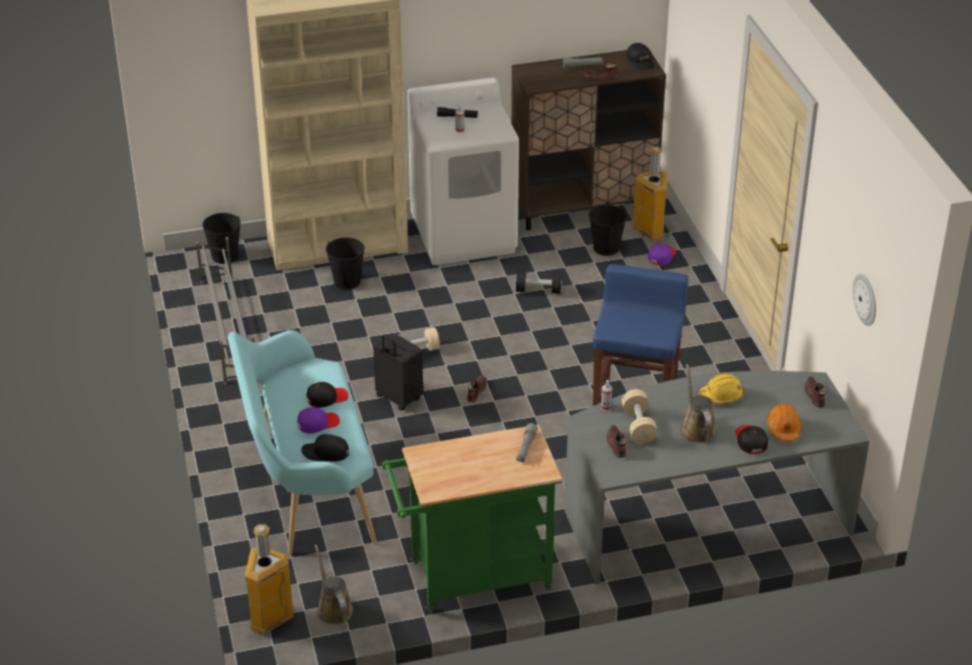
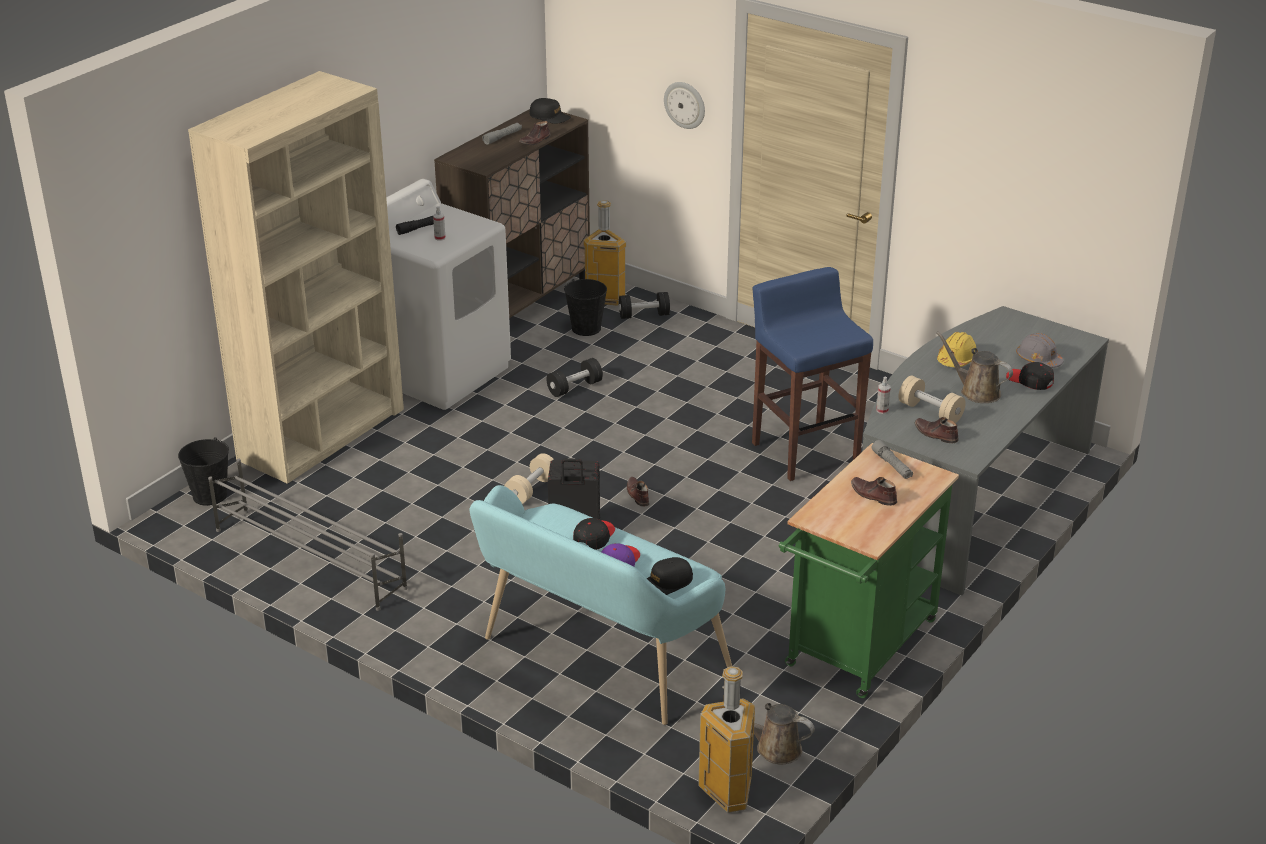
camera: 40 degrees left, 5 degrees down
(347, 281) = (377, 460): black bucket -> none
(661, 257) = (644, 315): purple cap -> black dumbbell
(783, 429) = (1038, 360): orange hard hat -> grey hard hat
(814, 395) = (1020, 325): brown shoe -> brown shoe (873, 495)
(866, 299) = (1051, 203): wall clock -> wall clock (685, 104)

